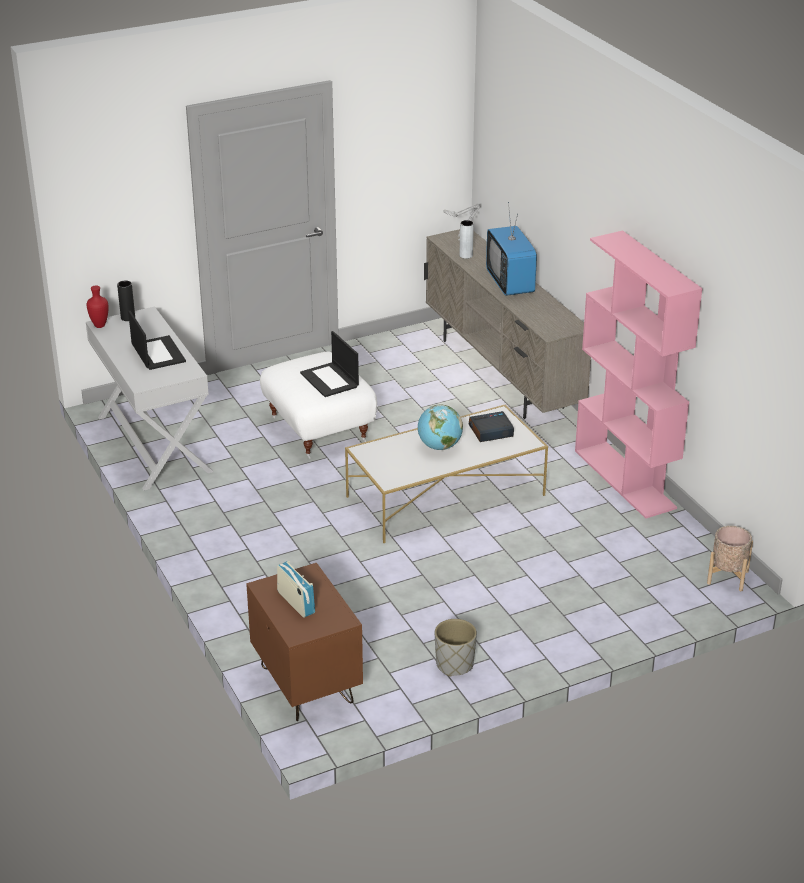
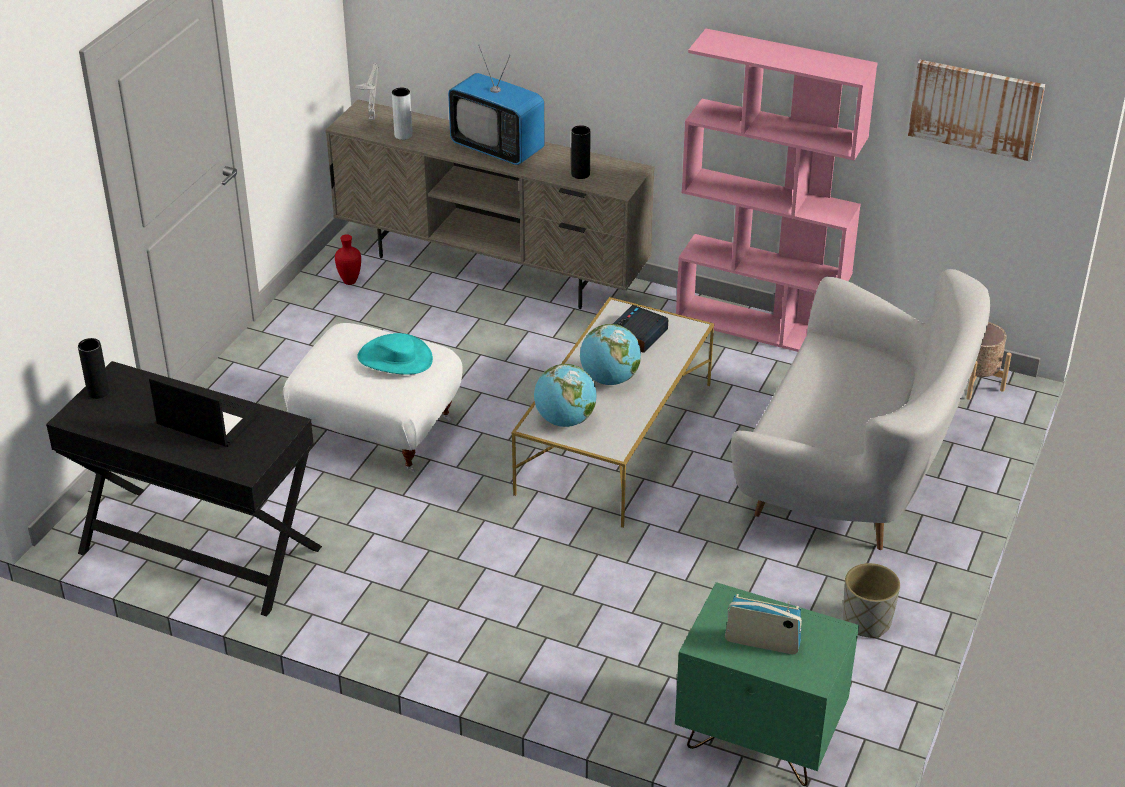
camera: 40 degrees left, 5 degrees up
(99, 325) = (73, 420): red vase -> red vase (349, 282)
(153, 444) = (199, 550): white console table -> black console table
(306, 685) = (758, 739): brown nightstand -> green nightstand
(330, 380) = (395, 358): laptop -> turquoise hat
(382, 455) = (565, 420): none -> globe
(539, 316) = (580, 174): none -> black vase
(565, 586) = (854, 473): none -> white sofa
(754, 347) = (975, 108): none -> picture

